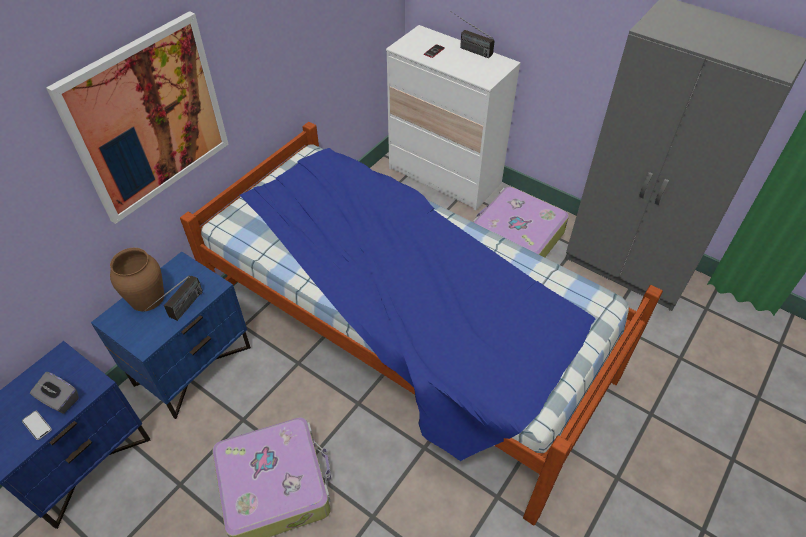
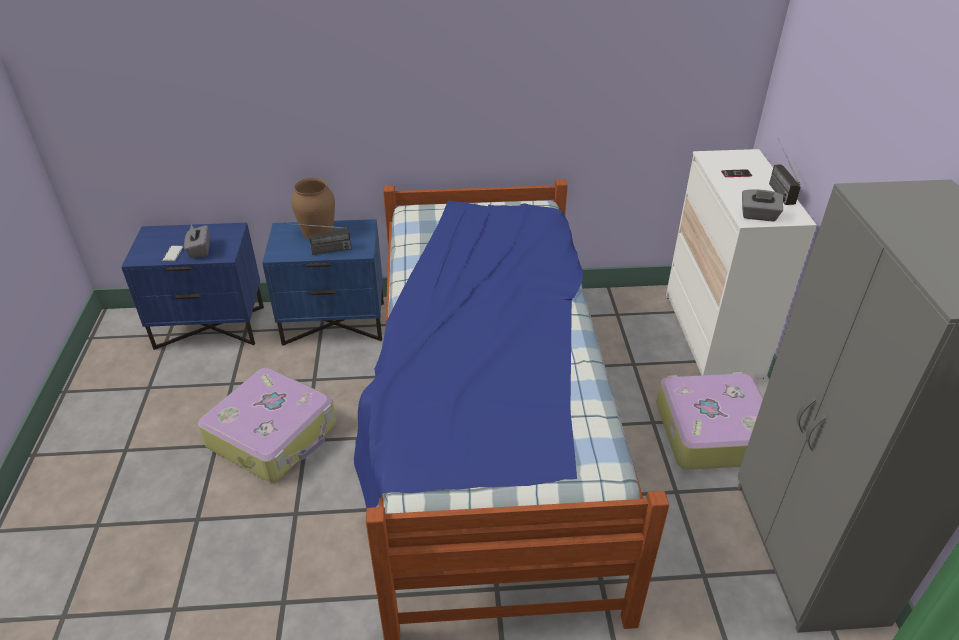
camera: 50 degrees right, 10 degrees down
(148, 118) = (383, 81): picture -> none
(487, 75) = (758, 216): none -> grey tissue box

